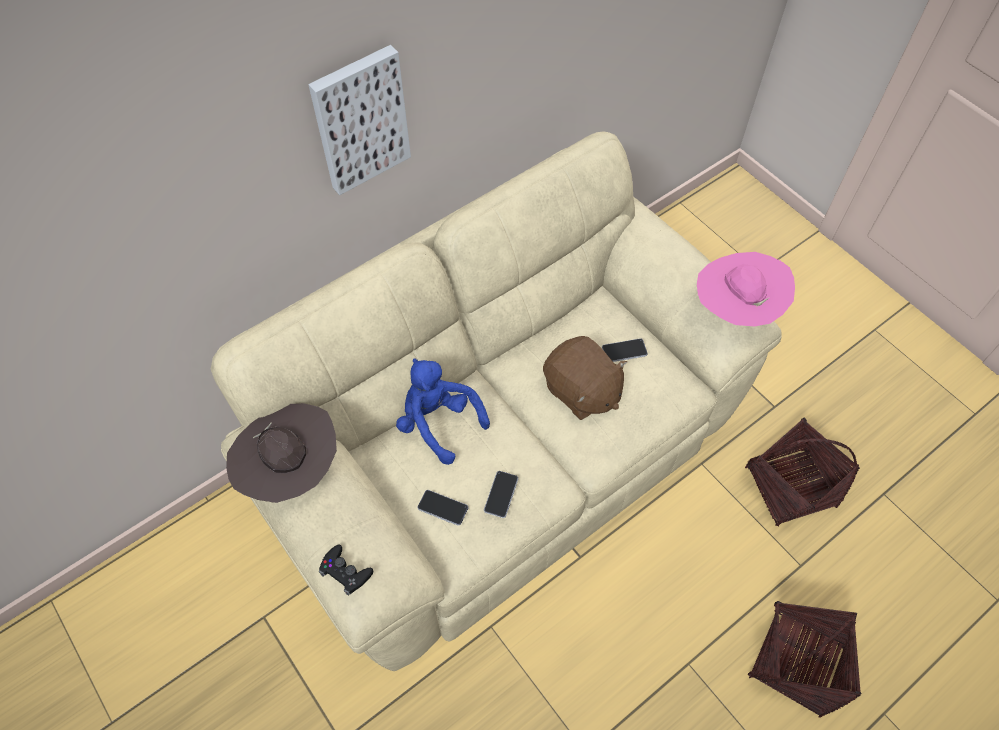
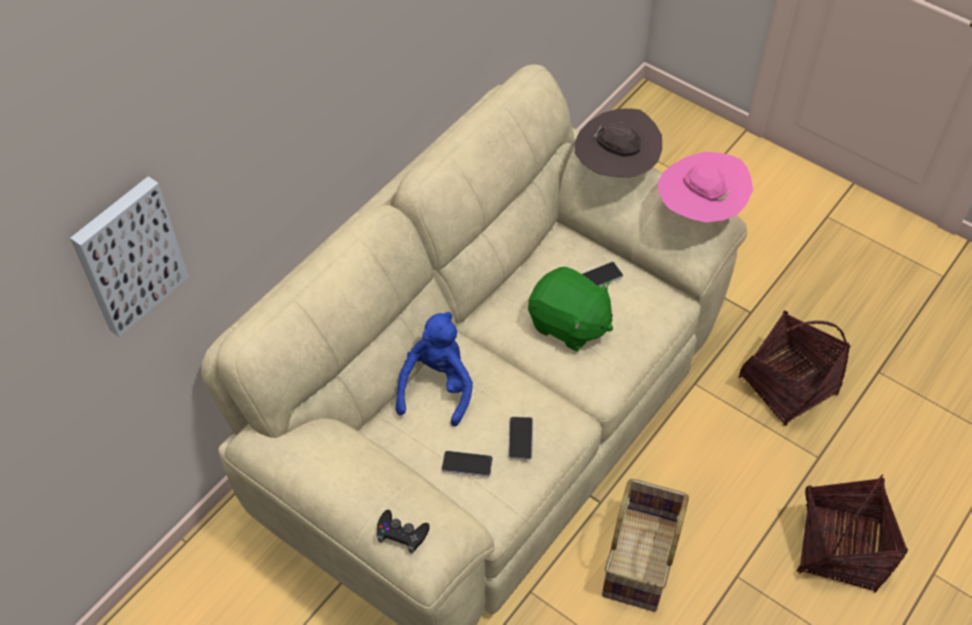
camera: 15 degrees left, 5 degrees down
(291, 470) = (314, 454): brown hat -> brown hat (615, 170)
(359, 119) = (320, 91): picture -> picture (127, 255)
(438, 423) = (436, 386): blue plush toy -> blue plush toy turned 75 degrees clockwise
(581, 391) = (569, 324): brown plush toy -> green plush toy
(602, 623) = (642, 560): none -> basket

